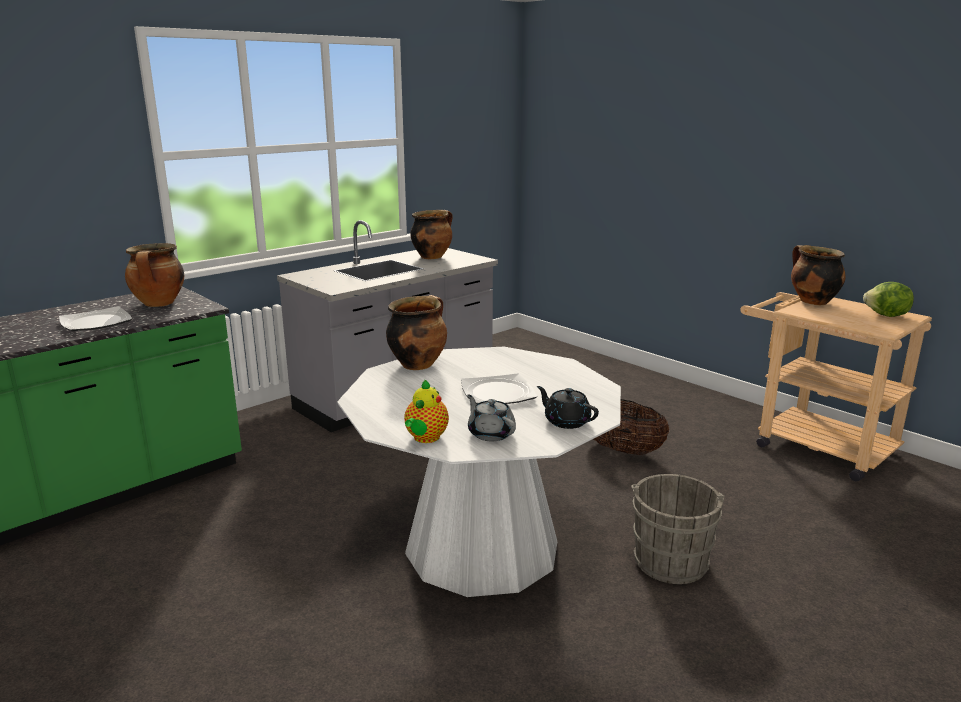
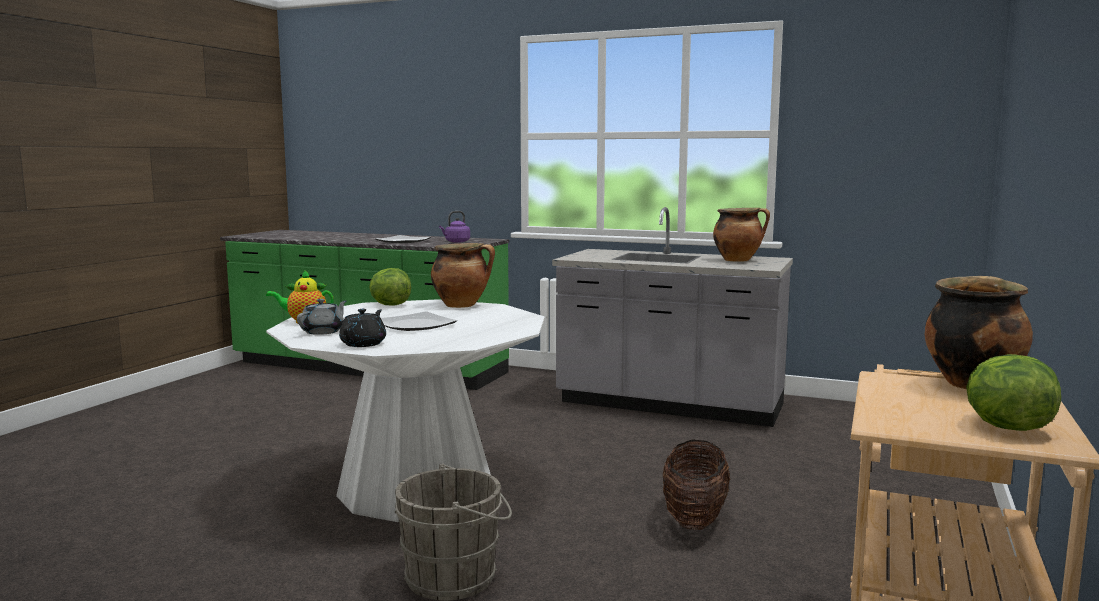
camera: 65 degrees right, 10 degrees down
(159, 304) = (456, 242): cooking pot -> purple kettle
(374, 391) = (389, 305): none -> lettuce

